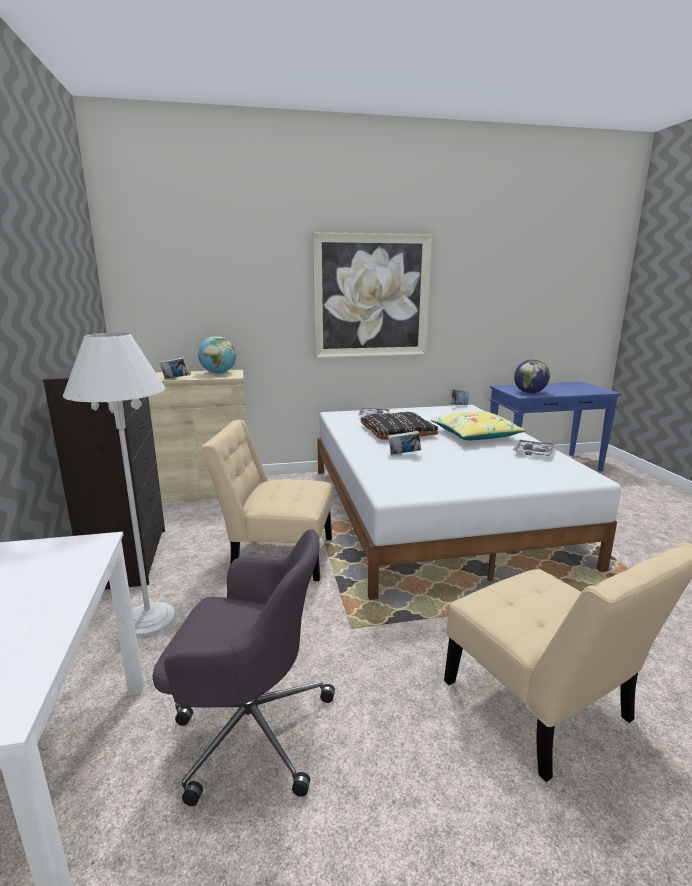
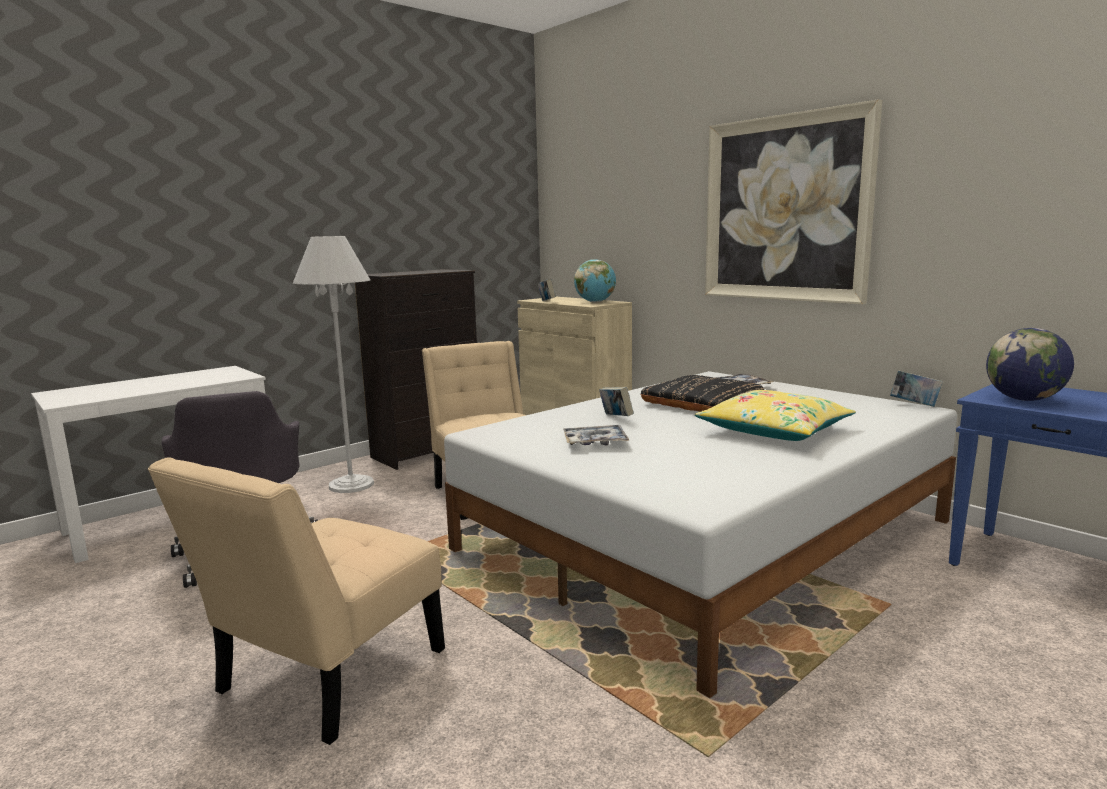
camera: 60 degrees right, 5 degrees down
(533, 452) = (761, 465): tray -> tray (595, 442)

